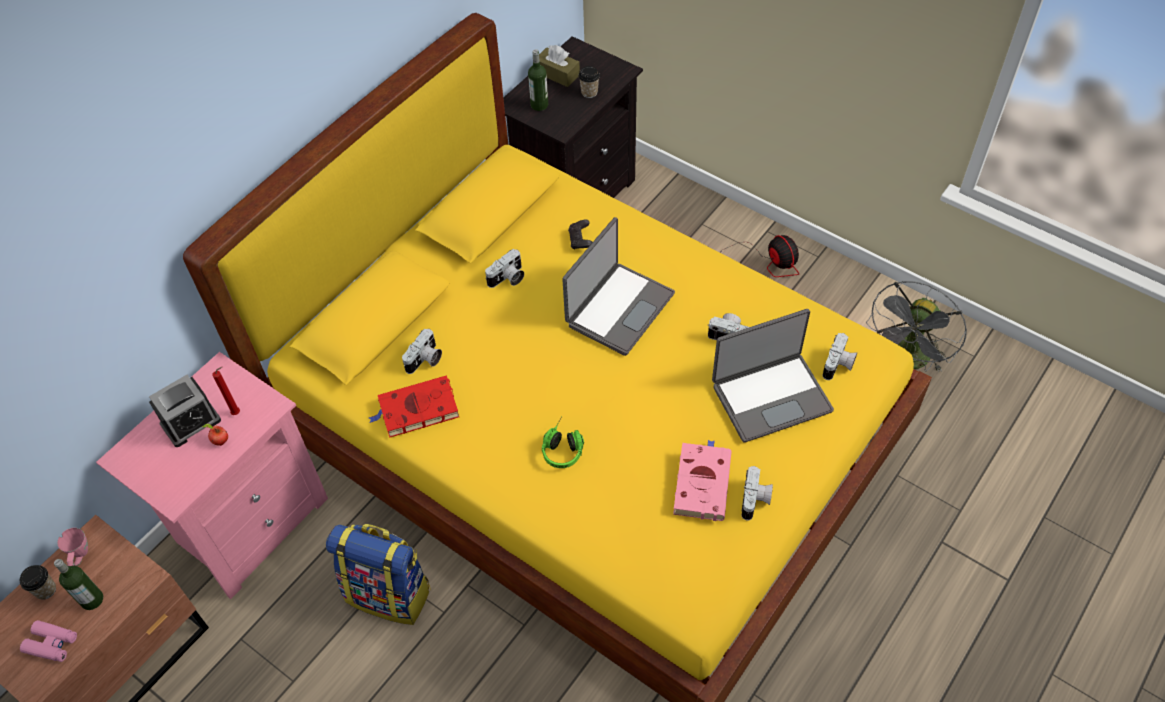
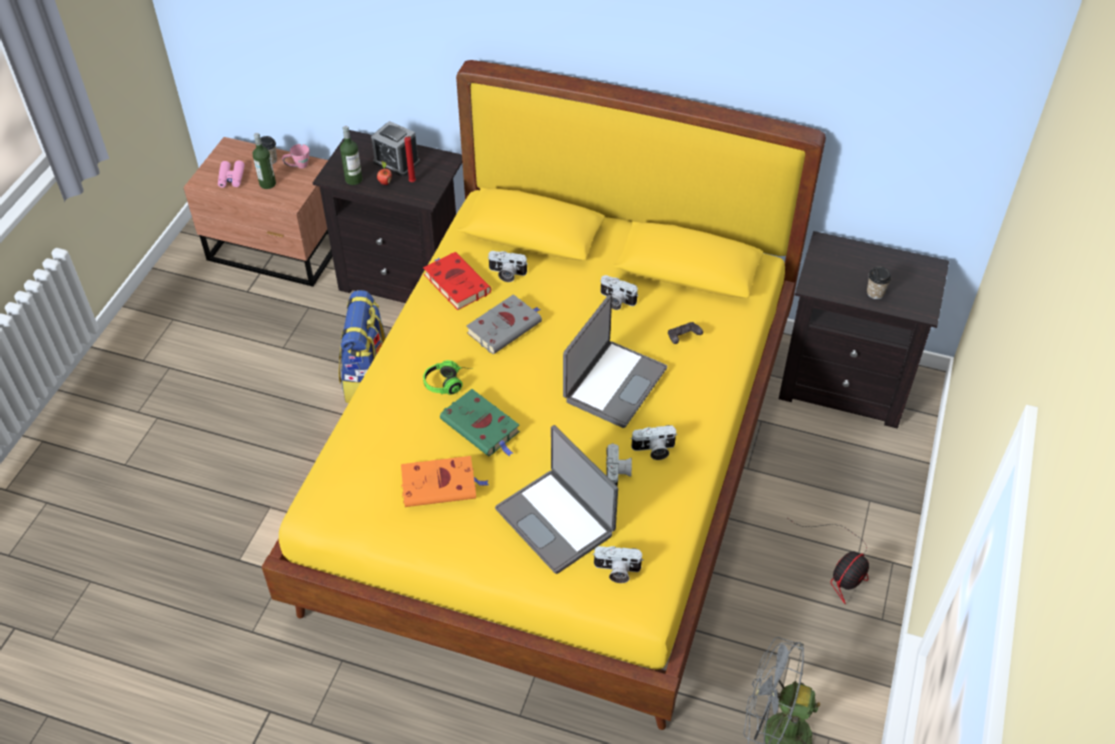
camera: 70 degrees right, 5 degrees down
(249, 522) = (405, 277): pink nightstand -> black nightstand
(504, 378) = (505, 327): none -> grey book
(539, 105) = (835, 261): bottle -> bottle (353, 179)
(557, 74) = (886, 263): brown tissue box -> none
(618, 308) = (613, 384): laptop -> laptop turned 75 degrees counterclockwise
(637, 429) = (482, 427): none -> green book
(701, 482) = (441, 485): pink book -> orange book
(755, 500) = (436, 531): camera -> camera (654, 450)

